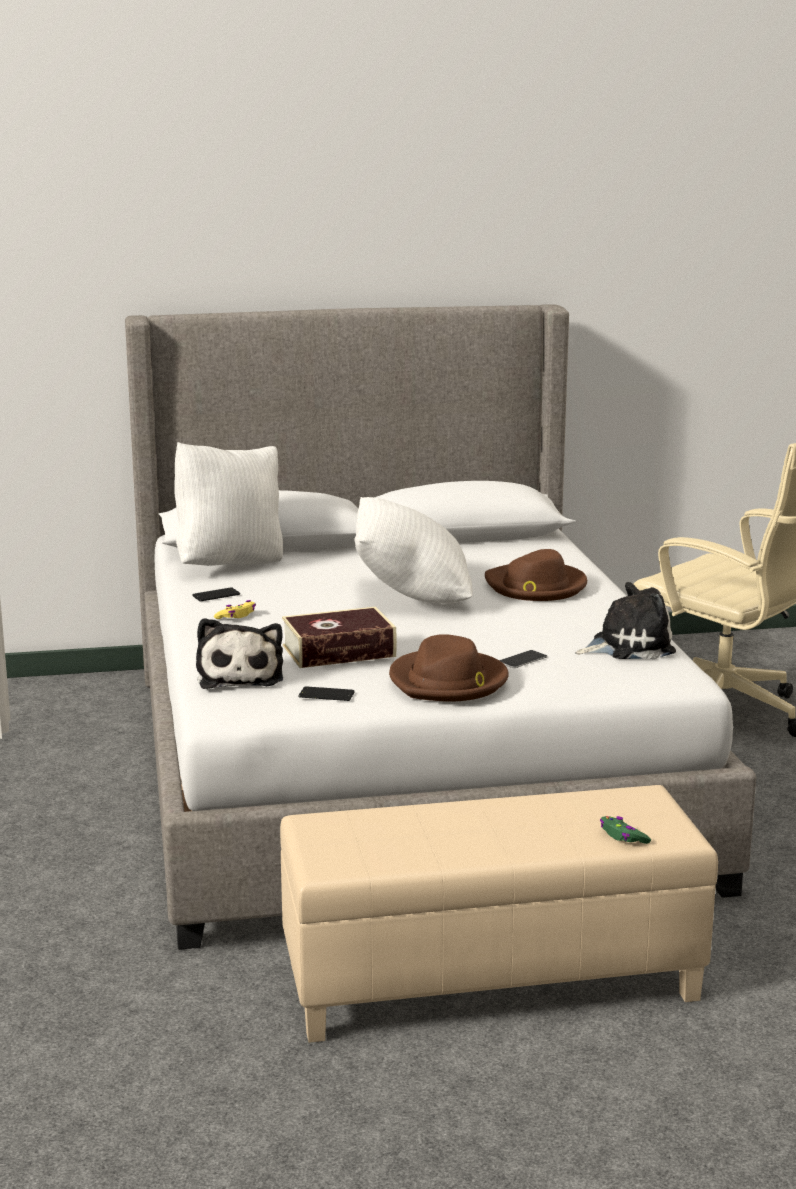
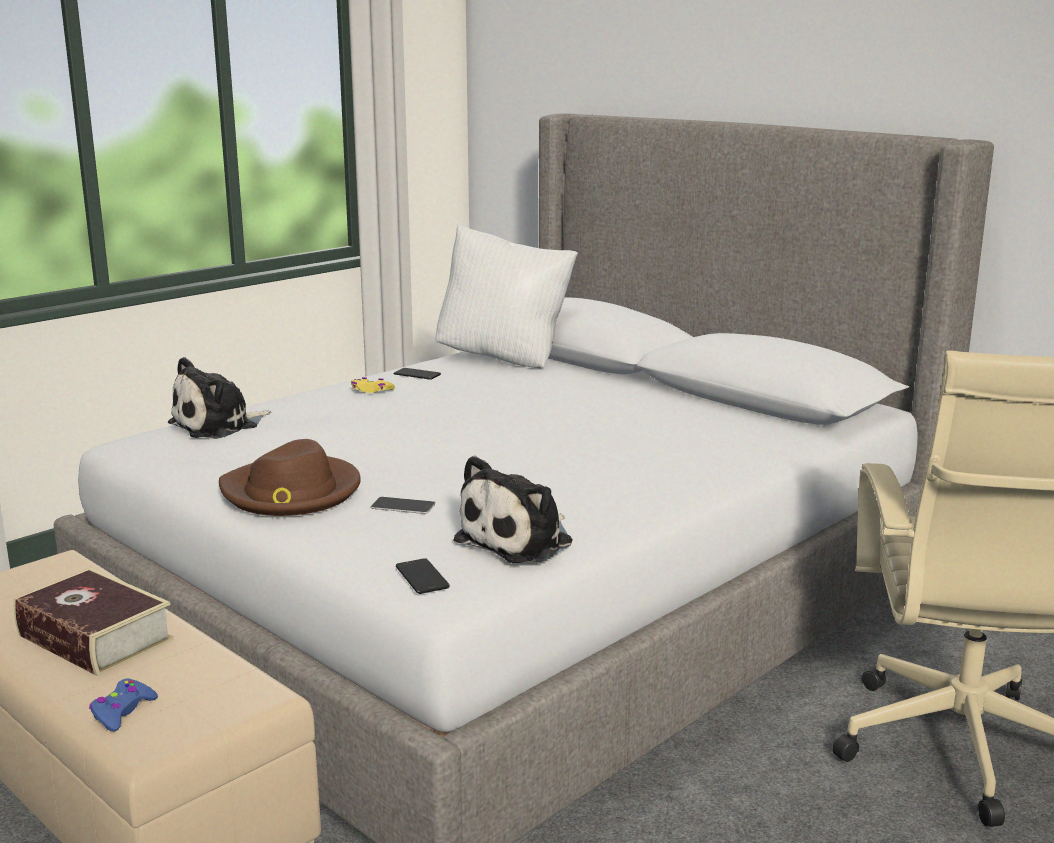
camera: 55 degrees right, 0 degrees up
(326, 695) = (202, 461): phone -> phone (422, 577)
(339, 651) = (311, 436): book -> book (95, 638)
(412, 597) = (523, 426): white pillow -> none
(536, 587) = (646, 460): brown hat -> none
(623, 836) = (122, 712): green game controller -> blue game controller
(628, 646) = (520, 541): plush toy -> plush toy turned 90 degrees clockwise

